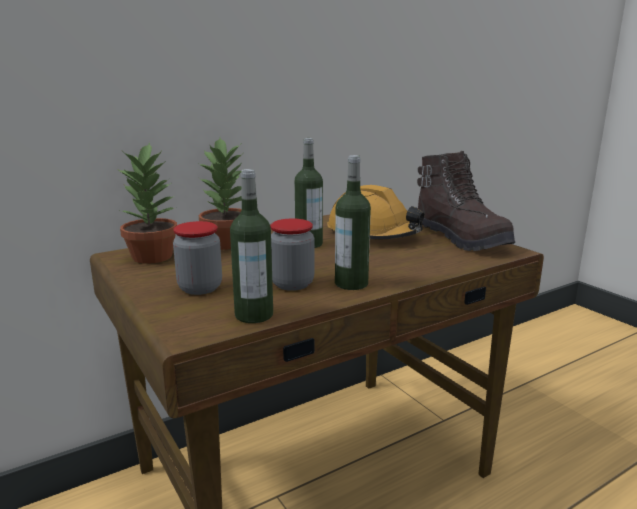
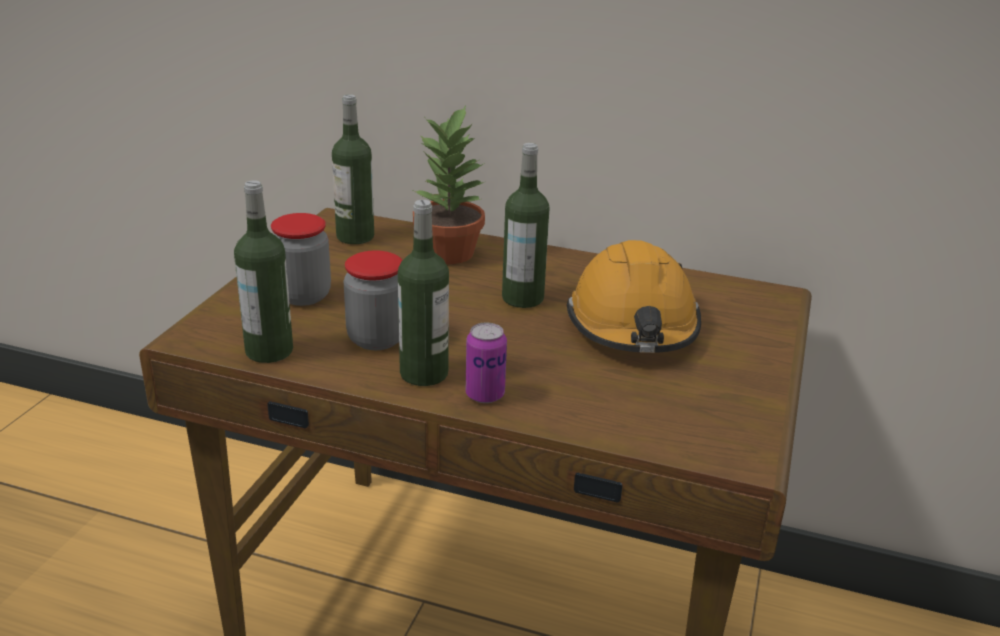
camera: 50 degrees right, 10 degrees up
(153, 257) = (355, 236): potted plant -> bottle
(394, 277) = (485, 395): none -> can
(462, 238) = (730, 398): brown boot -> none

